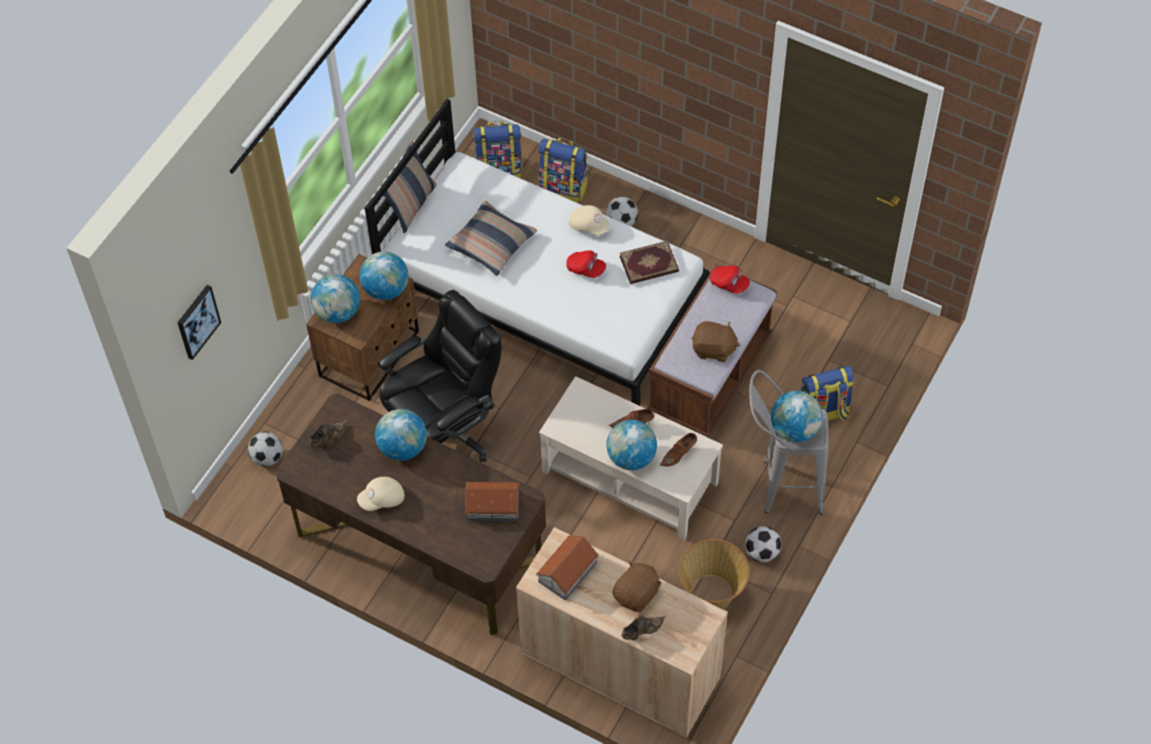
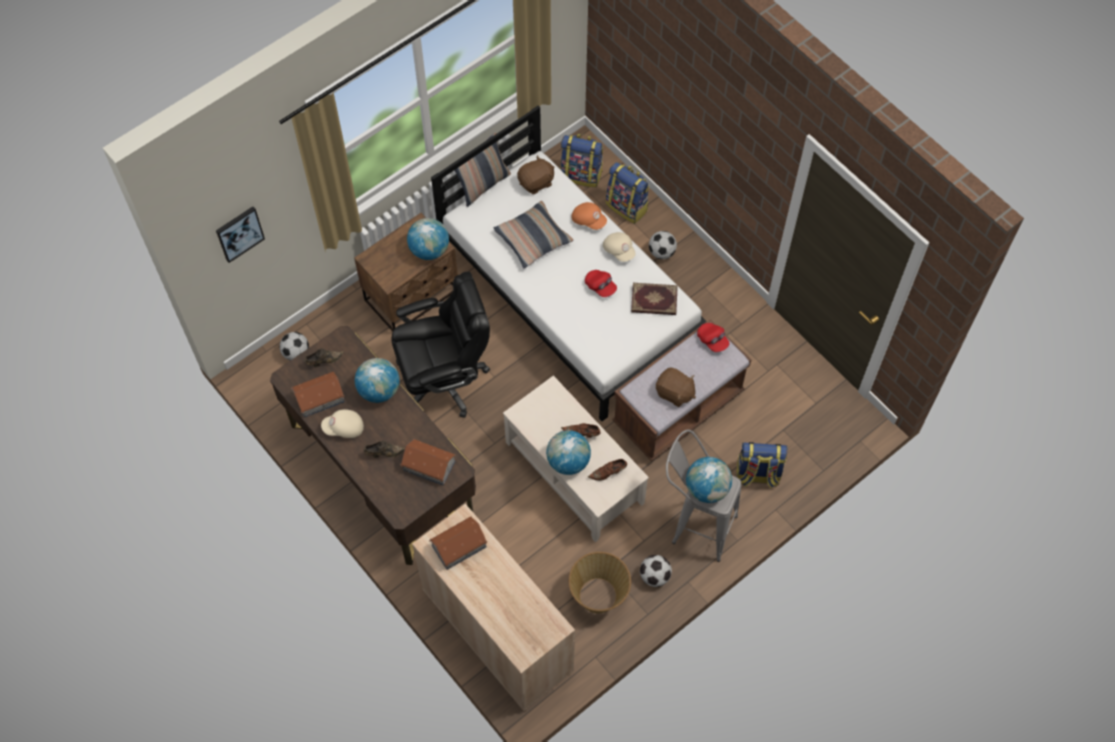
camera: 20 degrees right, 5 degrees up
(338, 312) = (383, 256): globe -> none
(341, 477) = (320, 398): none -> toy house
(542, 205) = (589, 220): none -> orange cap
(637, 594) = (507, 586): brown plush toy -> brown plush toy (536, 182)
(641, 631) = (496, 620): brown shoe -> brown shoe (384, 453)

